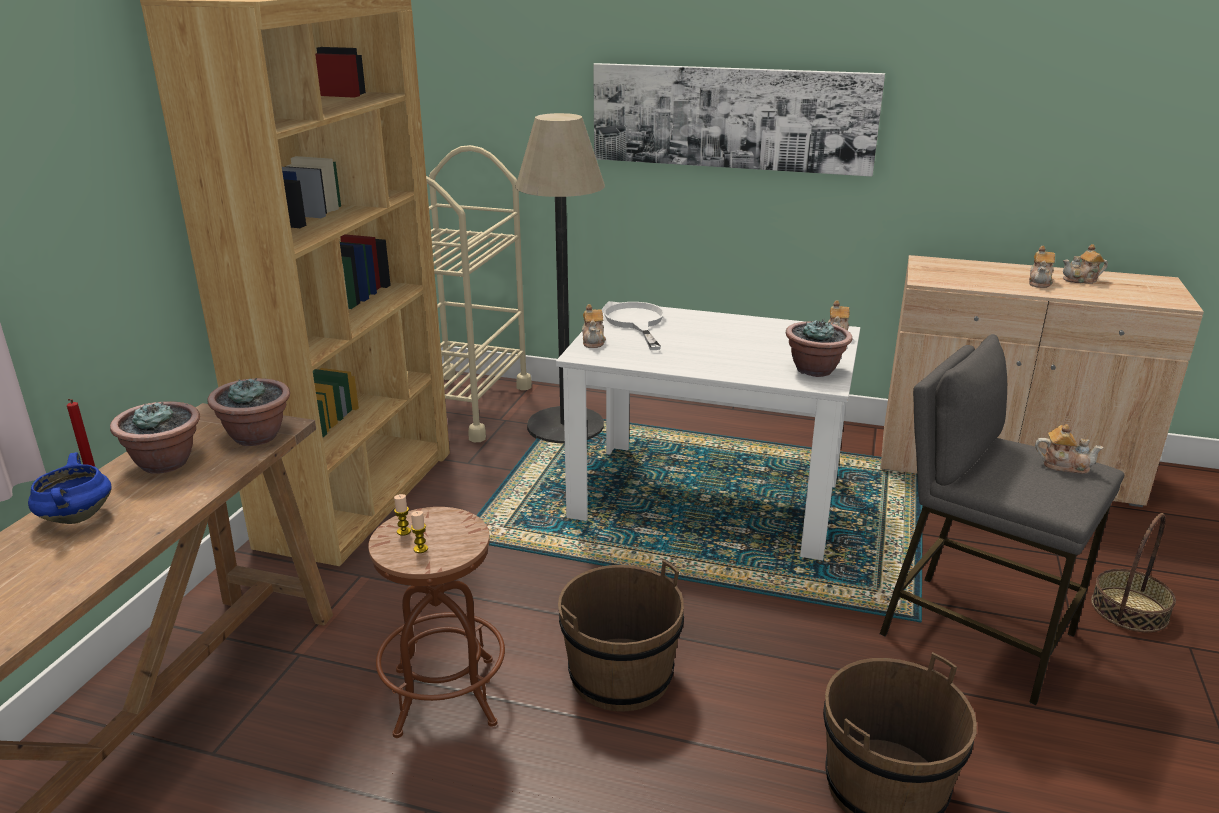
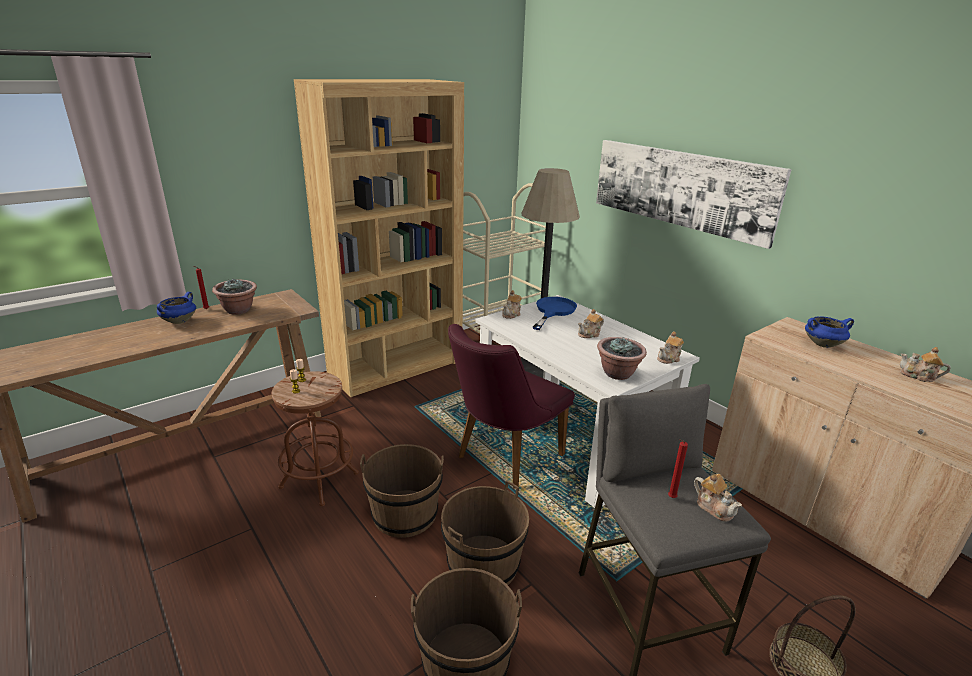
camera: 35 degrees right, 0 degrees up
(257, 436) = (285, 310): potted plant -> none
(636, 323) = (553, 311): white frying pan -> blue frying pan
(657, 554) = (502, 459): none -> purple chair
(779, 680) = (483, 564): none -> brown bucket
(977, 273) = (823, 344): none -> blue cooking pot
(1023, 473) = (670, 498): none -> red candle
(1040, 282) = (871, 366): teapot -> teapot (590, 334)

